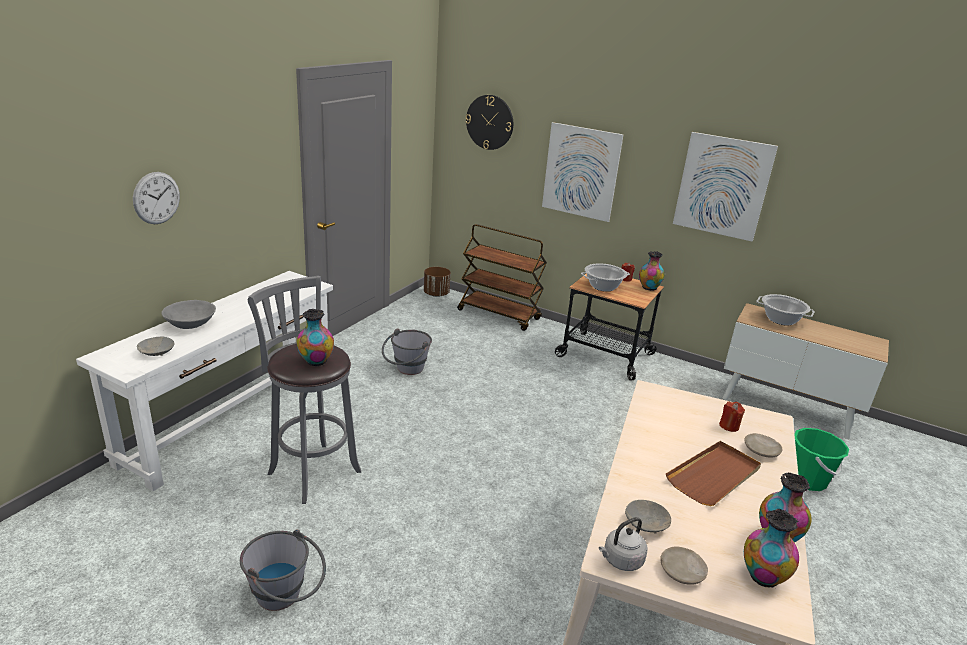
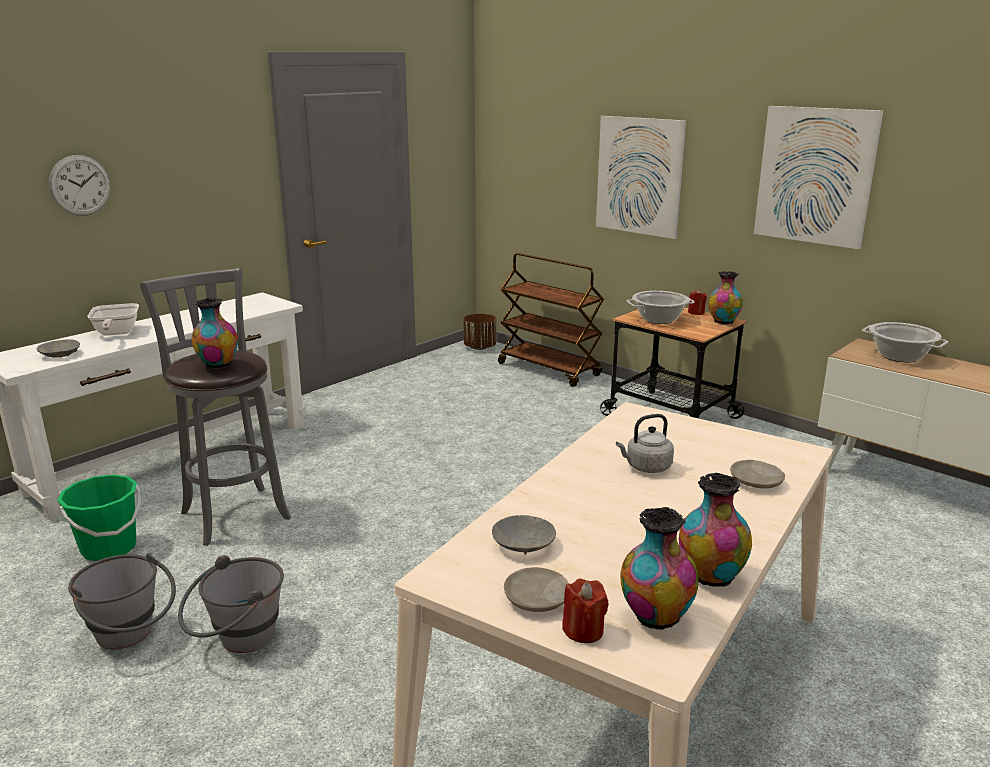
camera: 15 degrees right, 5 degrees down
(191, 324) = (116, 334): grey bowl -> frying pan
(406, 370) = (401, 421): grey bucket -> grey bucket (237, 641)
(489, 122) = (533, 125): wall clock -> none
(621, 560) = (457, 579): grey kettle -> grey kettle (646, 467)
(714, 476) = (663, 503): brown tray -> none
(729, 426) = (725, 454): red candle -> red candle (583, 630)
(807, 480) = (912, 574): green bucket -> green bucket (109, 548)

